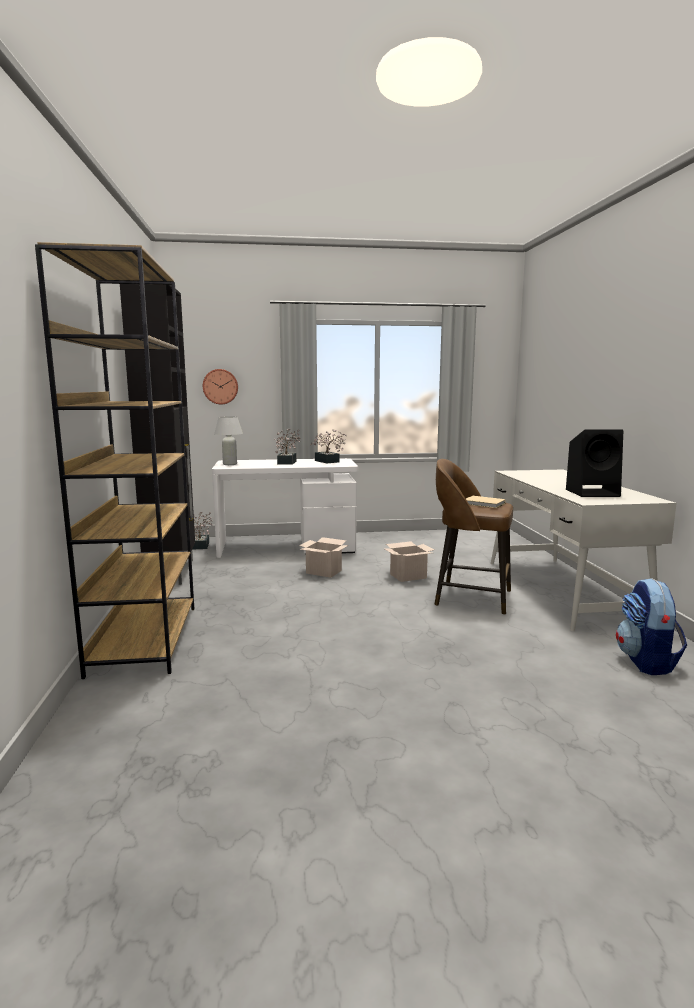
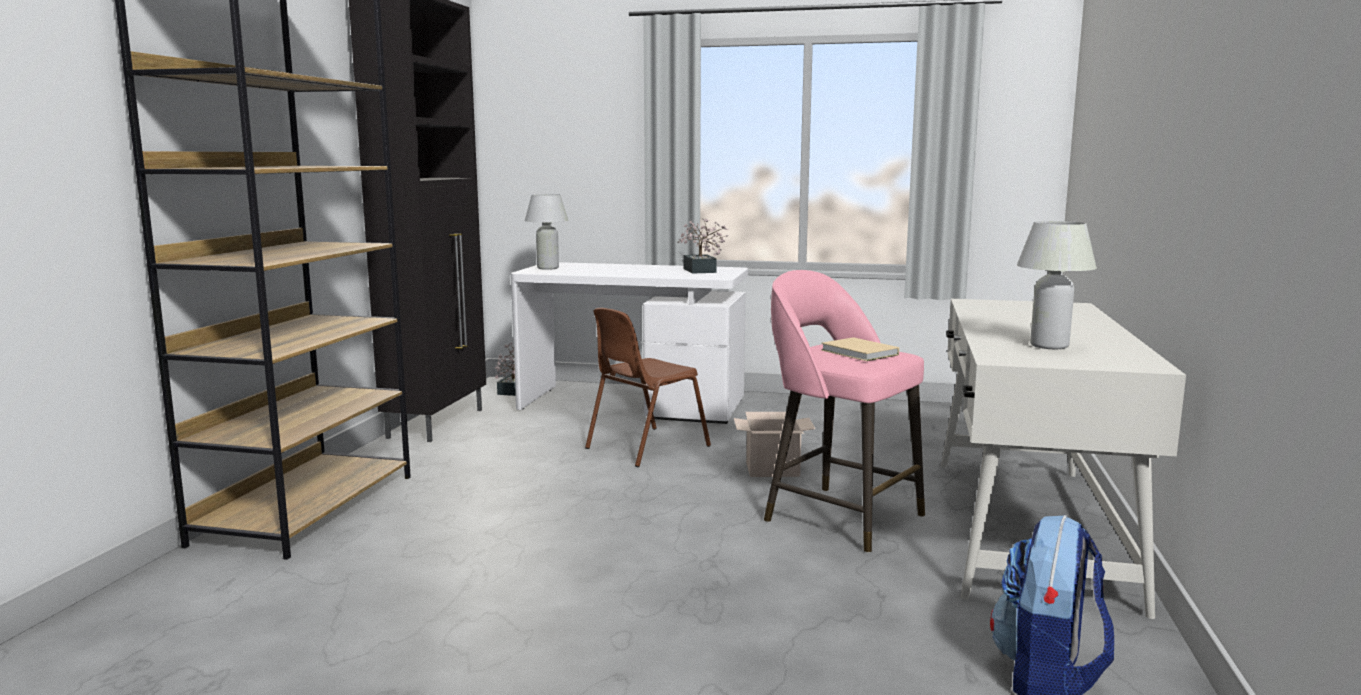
camera: 20 degrees right, 0 degrees up
(220, 386) = (559, 149): wall clock -> none
(288, 462) = (637, 269): potted plant -> none
(323, 572) = (645, 447): cardboard box -> brown chair
(470, 597) = (840, 516): brown stool -> pink stool
(593, 493) = (1049, 346): black speaker -> white table lamp

